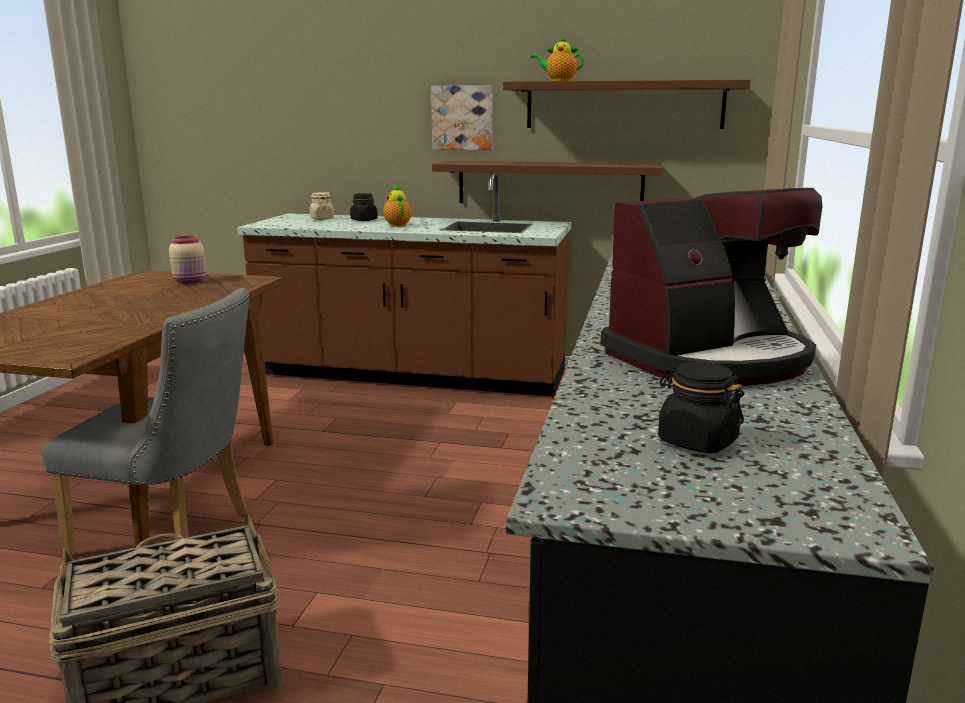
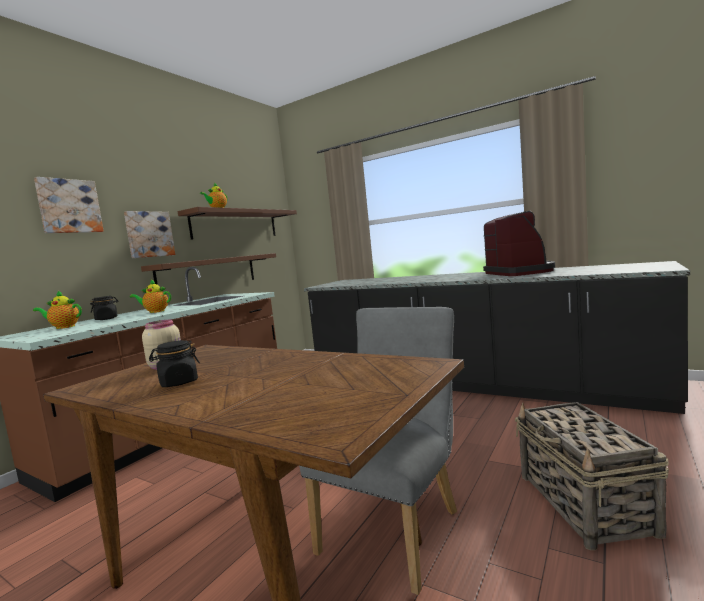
camera: 70 degrees left, 10 degrees down
(322, 219) = (63, 327): beige jar -> teapot
(372, 81) = (69, 206): none -> picture
(697, 441) = (609, 268): black jar -> black jar (178, 382)

